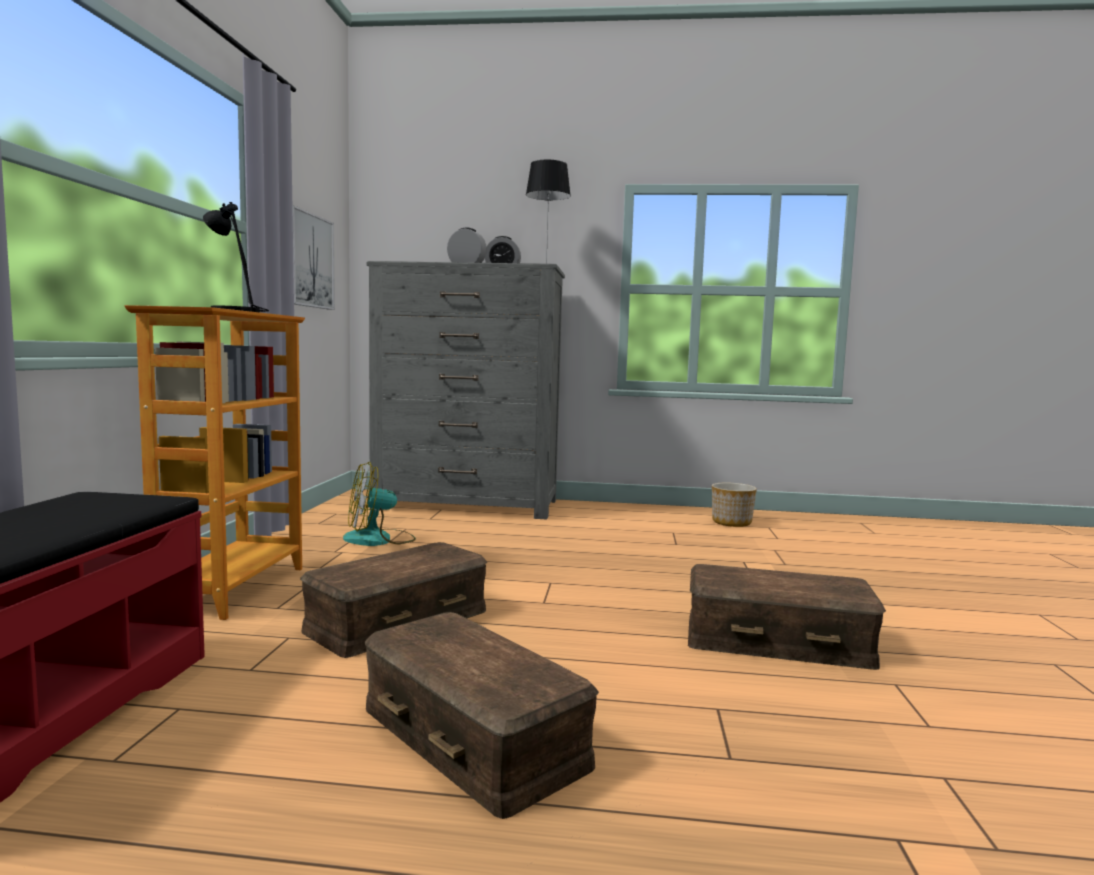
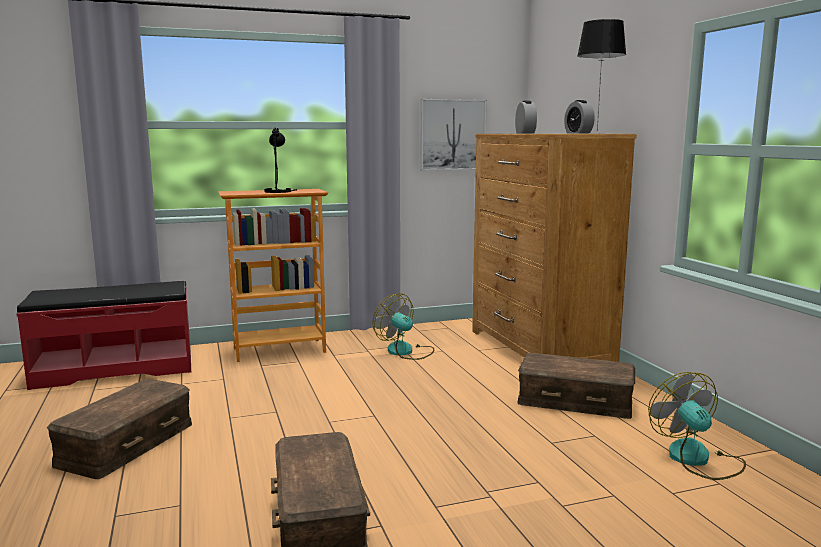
camera: 65 degrees right, 5 degrees up
(397, 620) = (264, 393): brown storage box -> brown storage box (575, 400)
(467, 505) = (538, 350): grey dresser -> brown dresser
(732, 522) = (697, 459): planter -> fan

